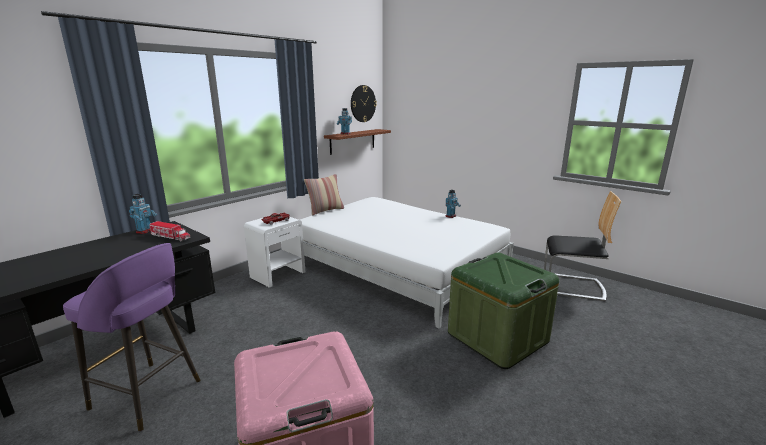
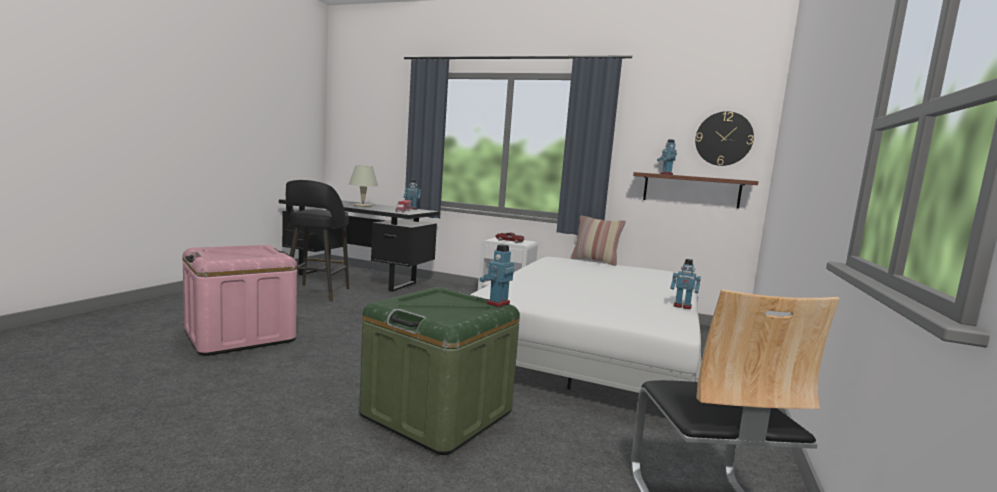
camera: 70 degrees right, 10 degrees down
(90, 256) = (363, 206): none -> beige table lamp
(148, 395) = (315, 293): purple stool -> black stool
(498, 255) = (497, 303): none -> toy robot

